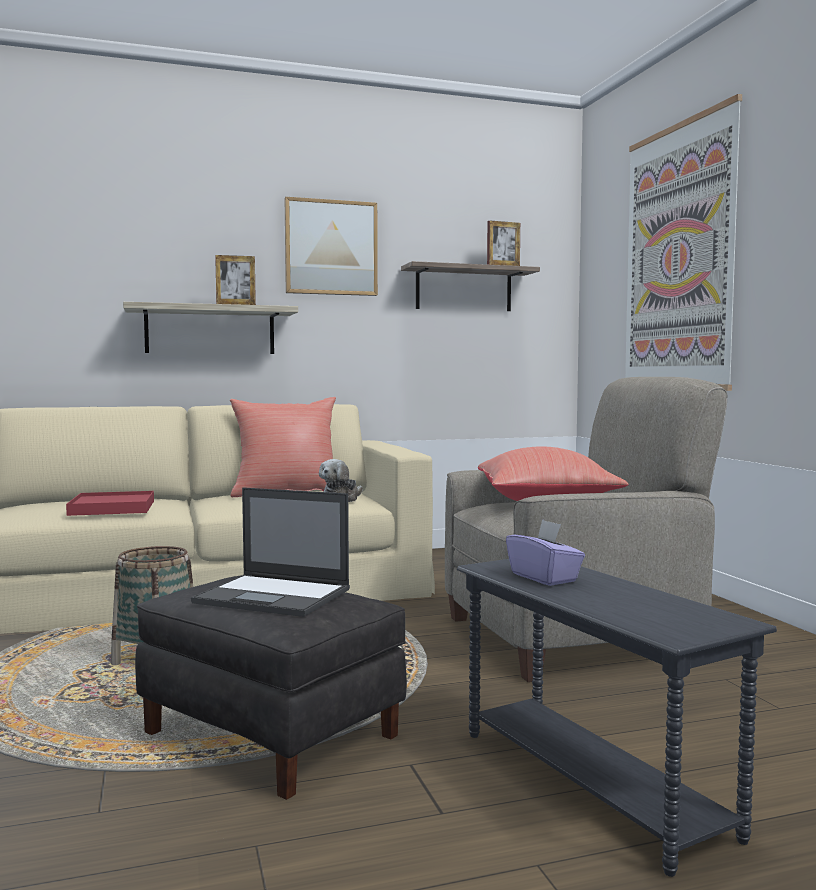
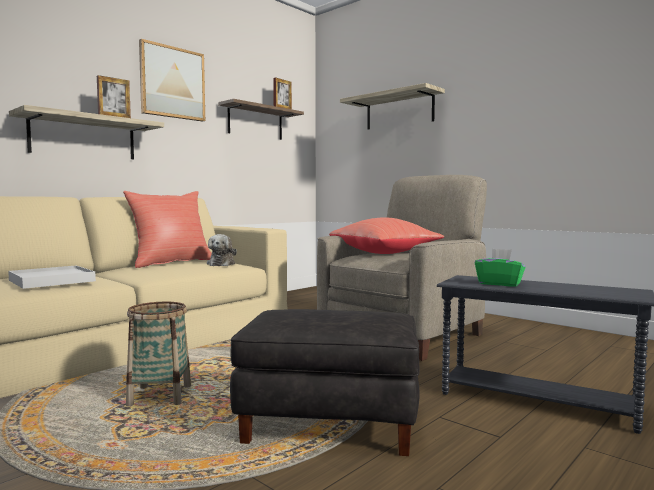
camera: 30 degrees left, 0 degrees up
(113, 508) = (52, 281): red tray -> white tray
(275, 596) = (338, 317): laptop -> none
(544, 577) = (499, 284): purple tissue box -> green tissue box
(678, 258) = (399, 111): picture -> shelf

